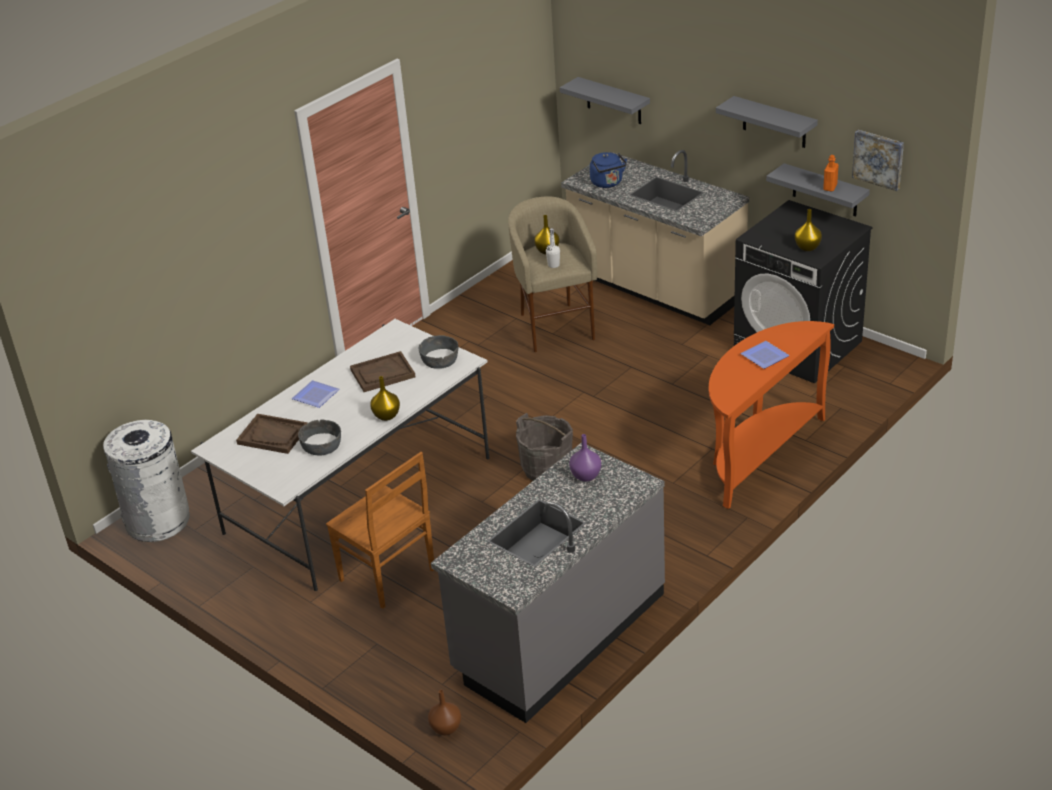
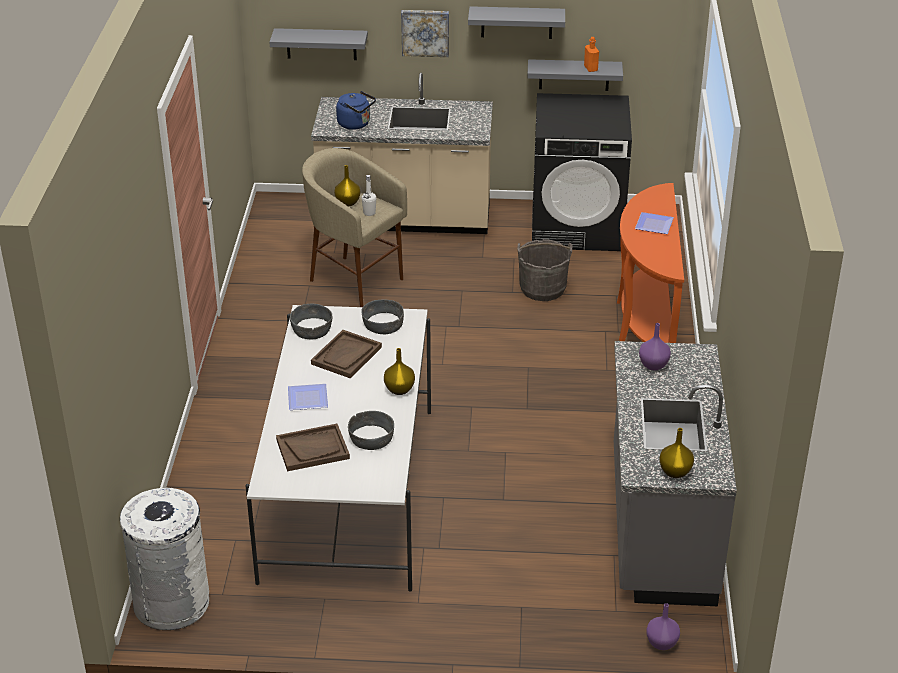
camera: 40 degrees left, 0 degrees up
(385, 342) = (311, 328): none -> grey bowl
(389, 576) = (463, 548): brown chair -> none
(445, 728) = (661, 644): brown vase -> purple vase
(546, 469) = (491, 401): grey bucket -> grey bucket (542, 289)
(807, 247) = (600, 126): yellow vase -> yellow vase (674, 472)
(879, 159) = (631, 30): picture -> picture (425, 32)

